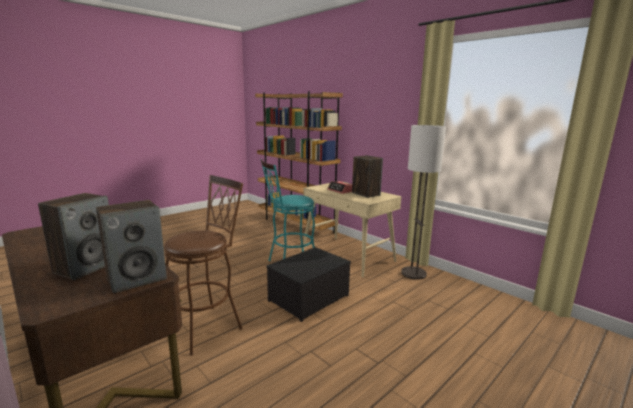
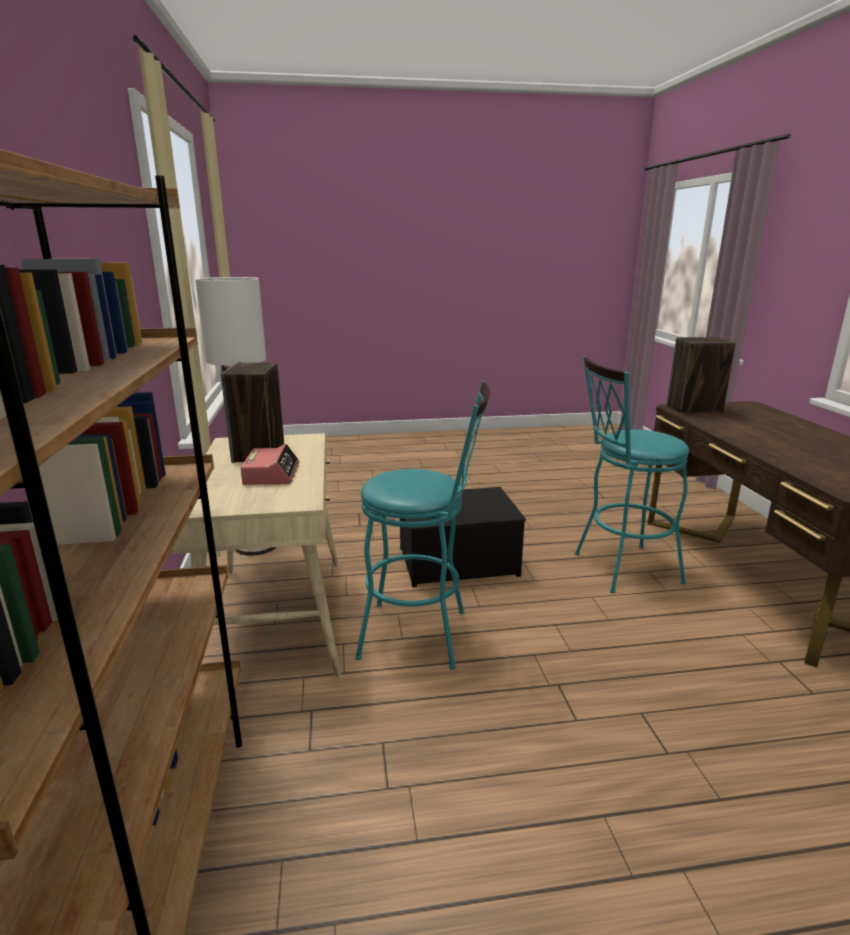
camera: 145 degrees left, 5 degrees up
(85, 267) = (758, 424): speaker -> none
(209, 326) = (619, 568): brown stool -> turquoise stool

